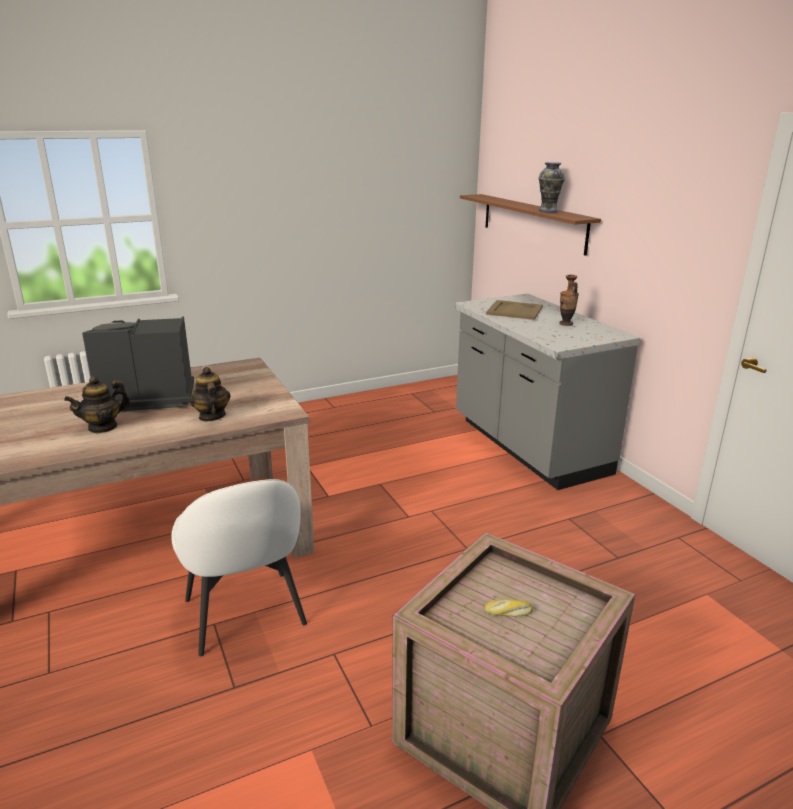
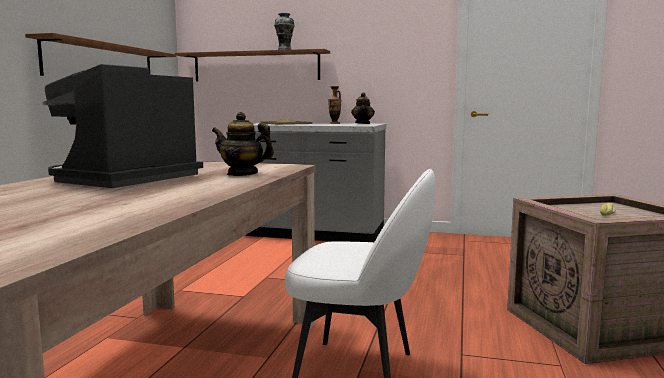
camera: 50 degrees left, 15 degrees down
(103, 427) = (157, 191): teapot -> teapot (363, 123)
(351, 221) = (102, 63): none -> brown shelf

